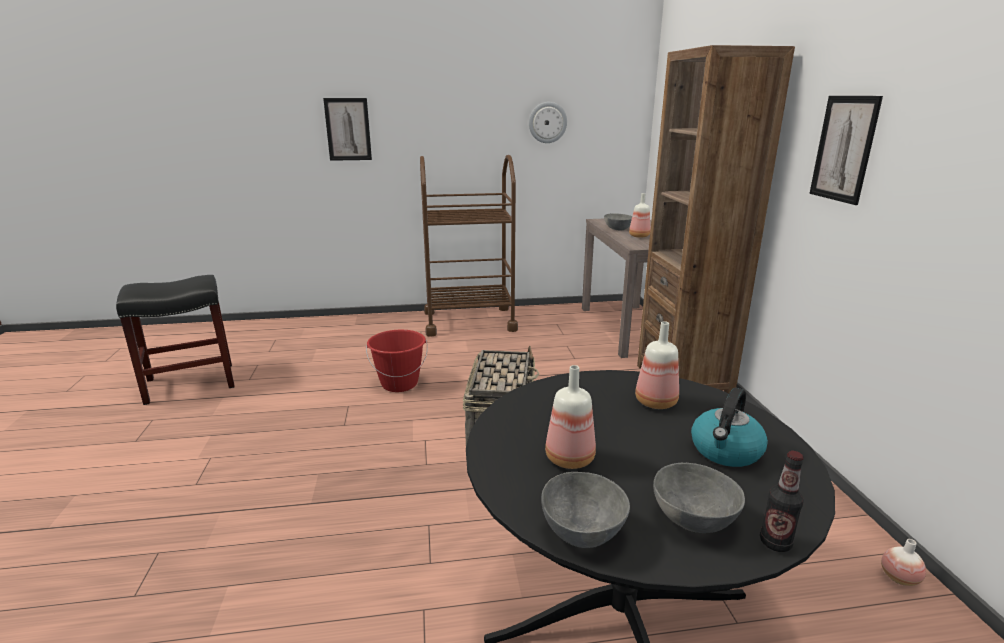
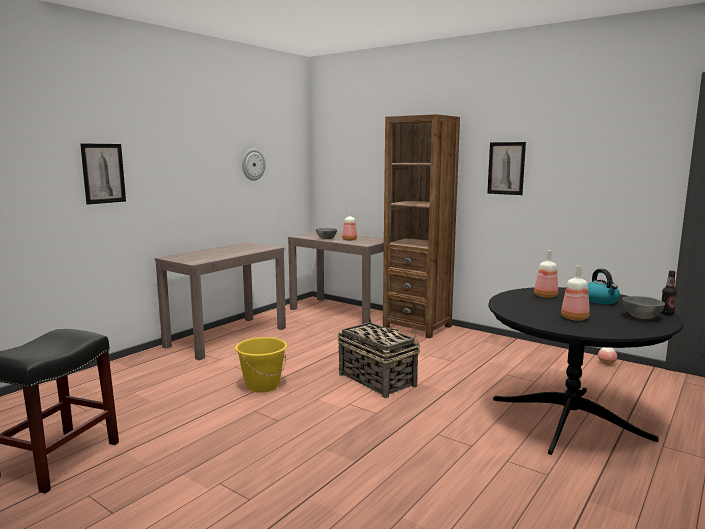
camera: 45 degrees left, 10 degrees down
(399, 384) = (262, 386): red bucket -> yellow bucket
(469, 321) = (227, 337): brown cart -> brown console table
(582, 530) = (631, 330): grey bowl -> none

